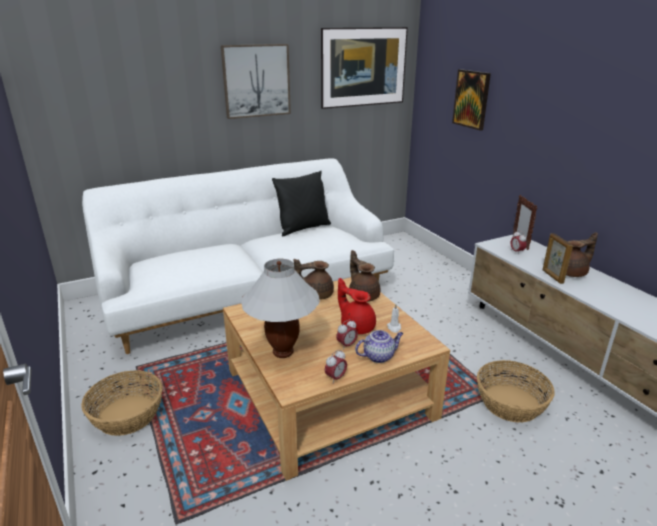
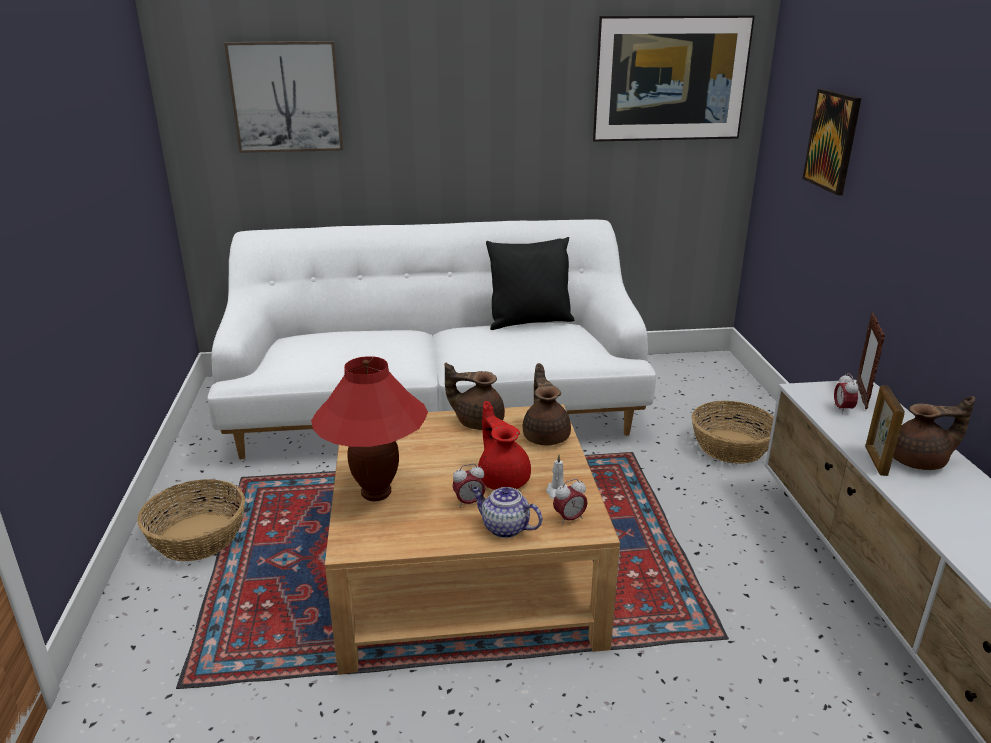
camera: 20 degrees right, 0 degrees up
(256, 81) = (490, 94): picture -> picture (286, 97)
(283, 352) = (376, 493): white table lamp -> red table lamp
(335, 378) = (421, 544): alarm clock -> alarm clock (569, 519)
(379, 356) = (504, 528): teapot -> teapot turned 150 degrees counterclockwise
(510, 403) = (739, 657): basket -> basket (730, 447)

